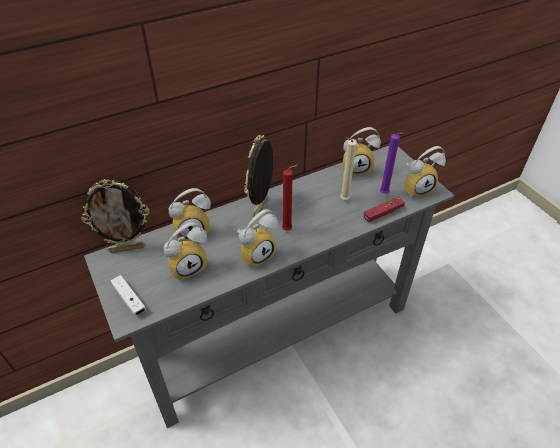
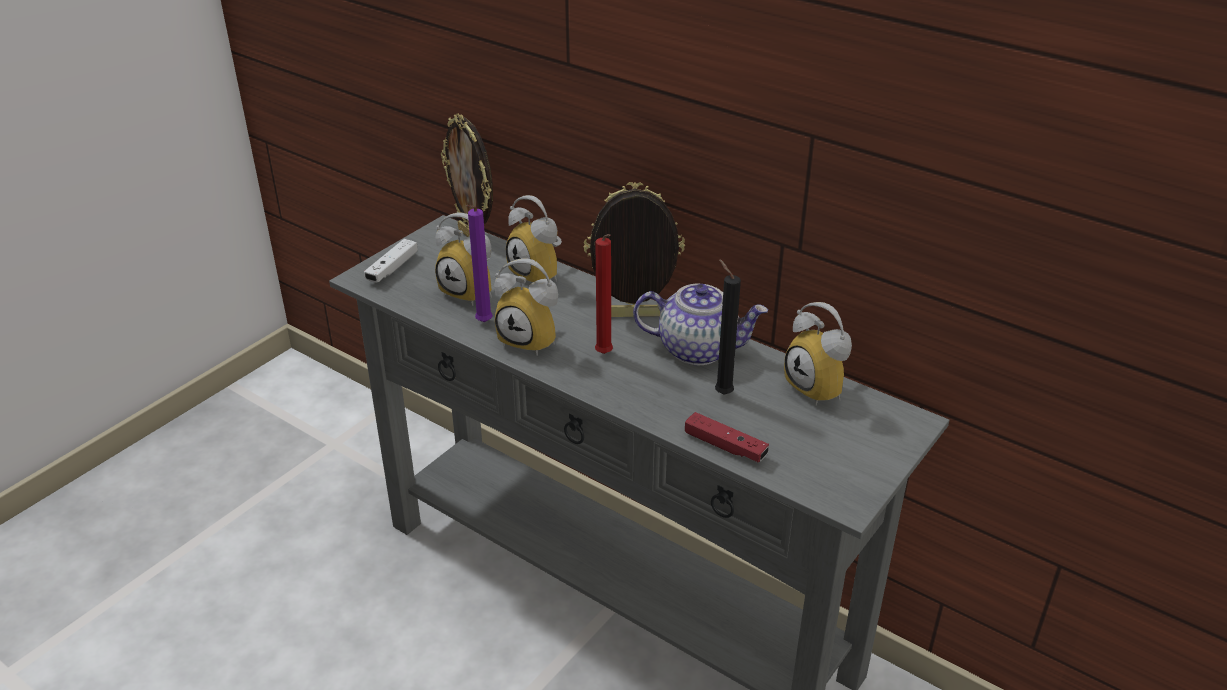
camera: 65 degrees right, 10 degrees down
(304, 194) = (698, 349): none -> teapot
(343, 200) = (721, 393): beige candle -> black candle
(385, 194) = (778, 438): purple candle -> purple candle (482, 323)
(417, 188) = (834, 475): alarm clock -> none

